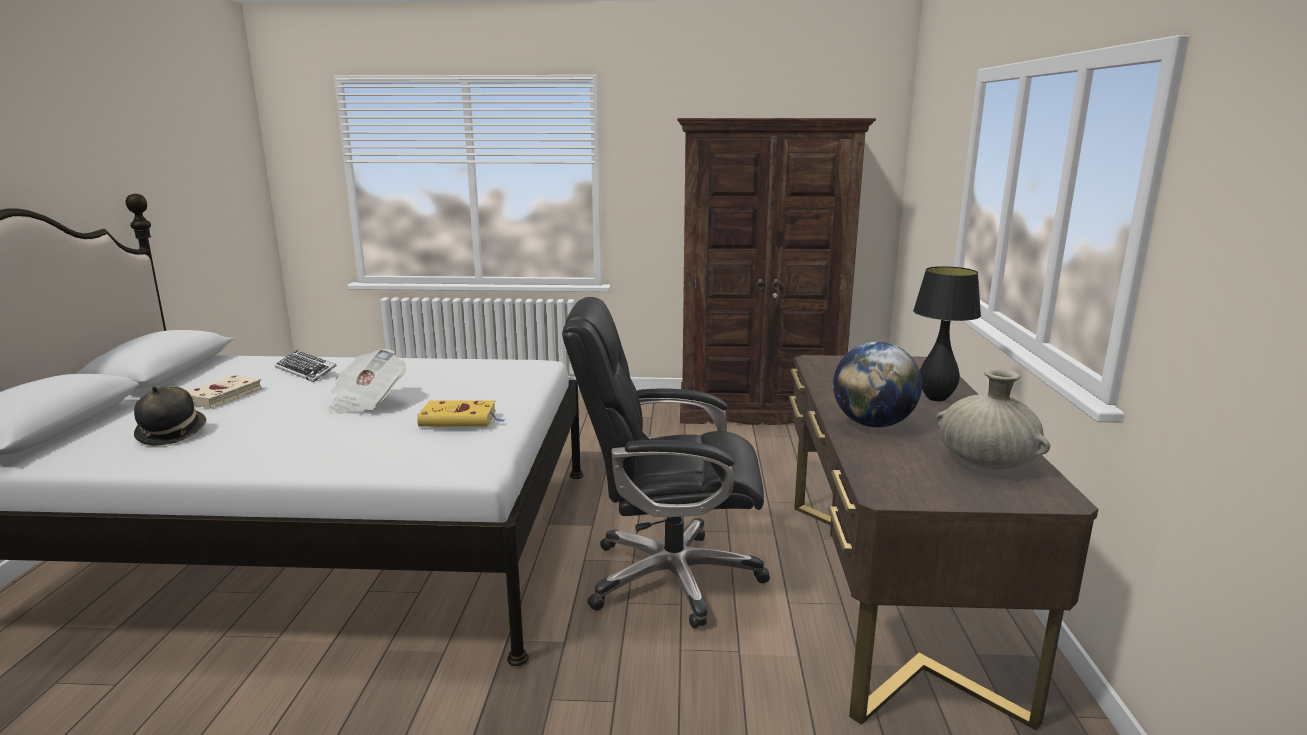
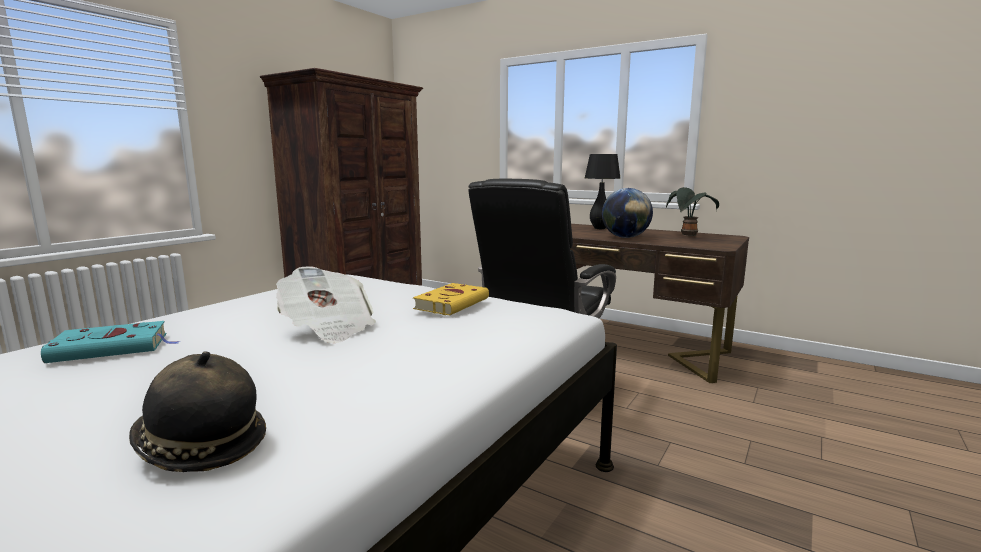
camera: 60 degrees left, 5 degrees down
(221, 397) = (84, 404): beige book -> none
(306, 371) = (114, 347): keyboard -> turquoise book
(986, 462) = (688, 235): beige vase -> potted plant

